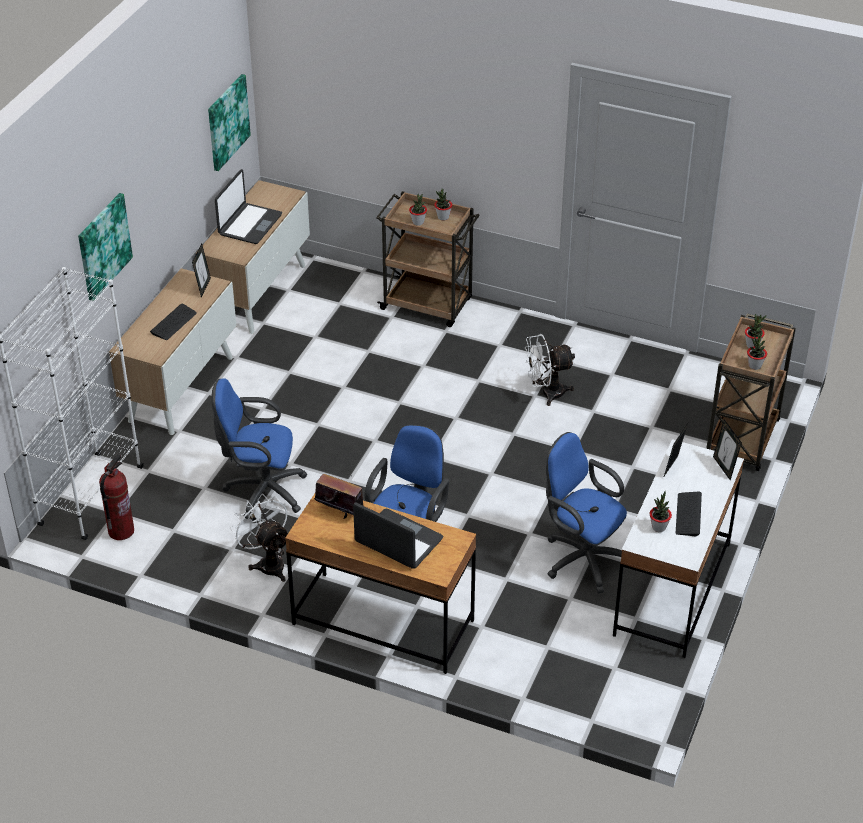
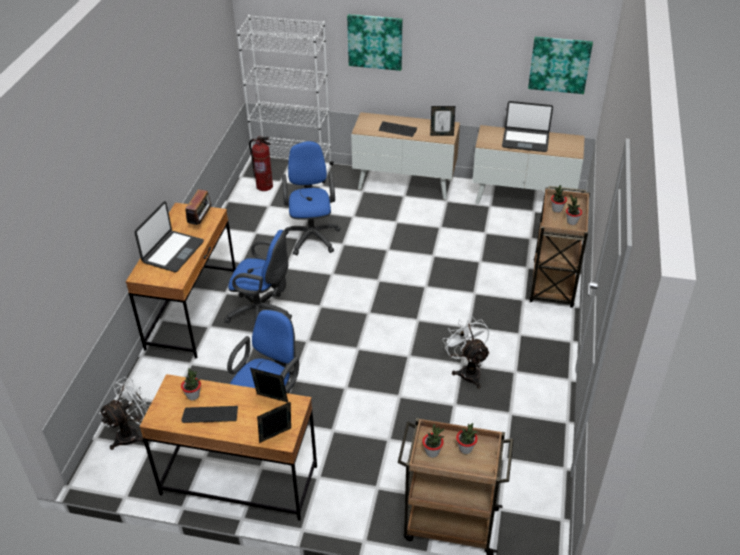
camera: 80 degrees right, 0 degrees up
(268, 562) = (244, 250): white fan -> white fan (133, 433)
(672, 589) = (239, 480): white desk -> brown desk

